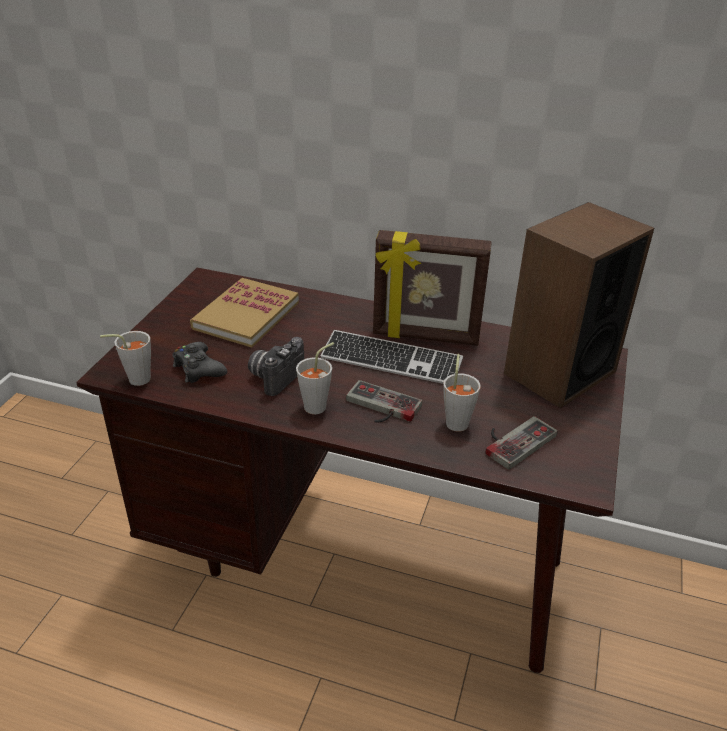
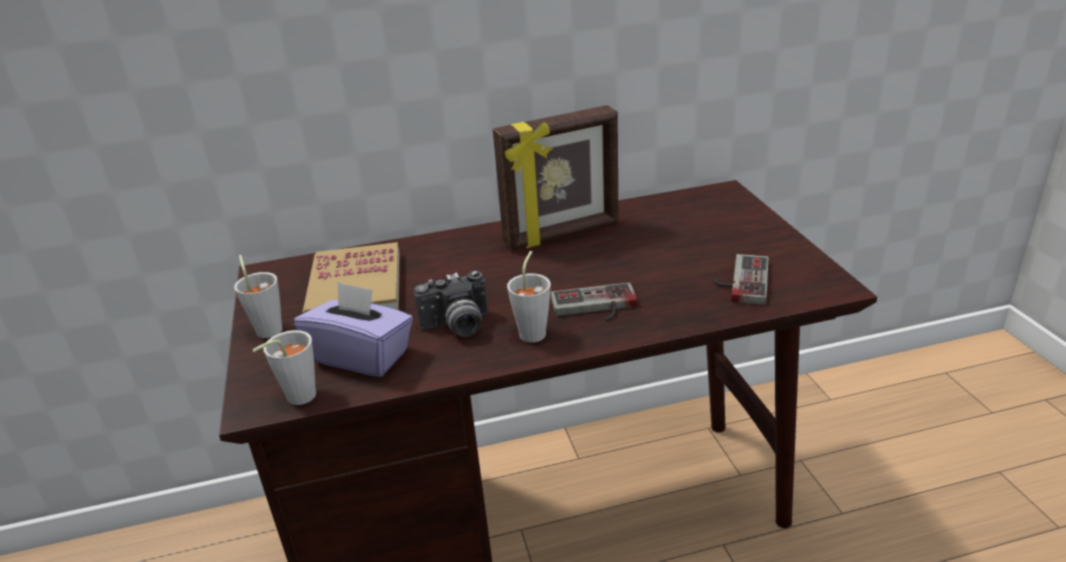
camera: 30 degrees left, 5 degrees down
(198, 369) = (362, 356): black game controller -> purple tissue box
(275, 377) = (457, 327): camera -> camera turned 105 degrees counterclockwise
(391, 360) = (555, 266): keyboard -> none
(457, 420) = (675, 287): grey cup -> grey cup (268, 327)
(559, 372) = (708, 216): speaker -> none

